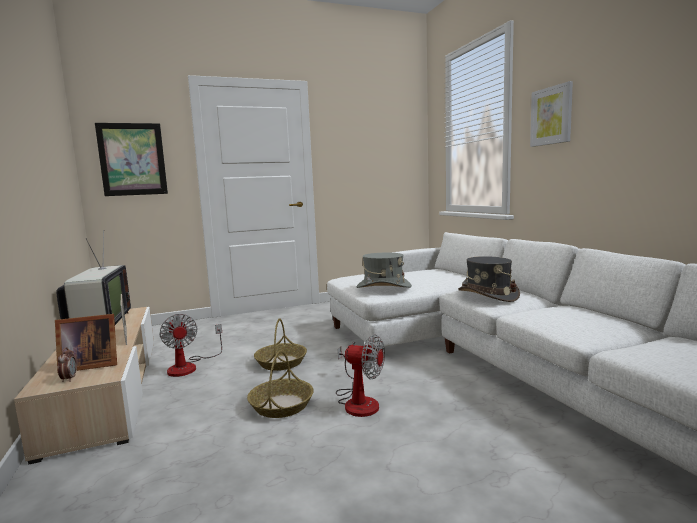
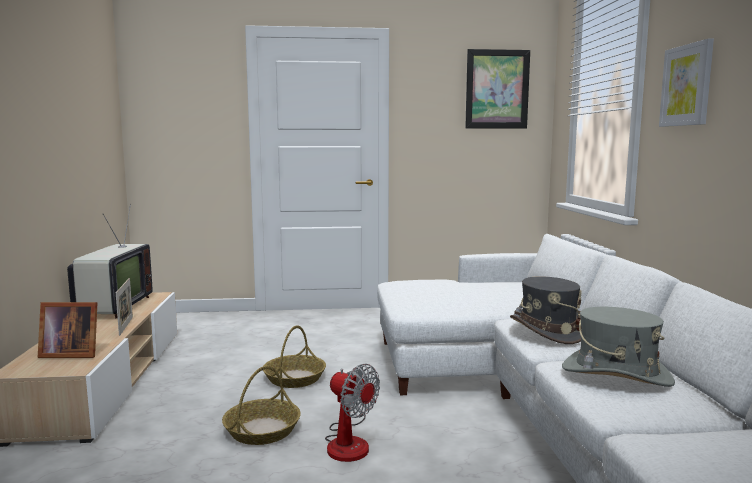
camera: 15 degrees right, 0 degrees up
(69, 379) = (43, 366): alarm clock -> none
(132, 159) = (179, 122): picture -> picture (497, 89)
(189, 366) = (197, 367): fan -> none
(383, 287) = (427, 301): grey hat -> grey hat (616, 374)

